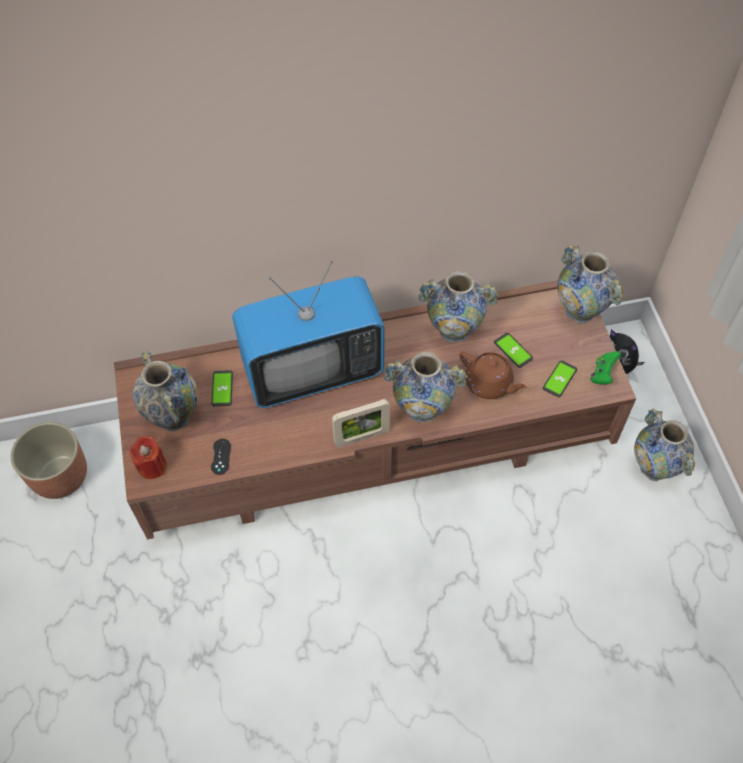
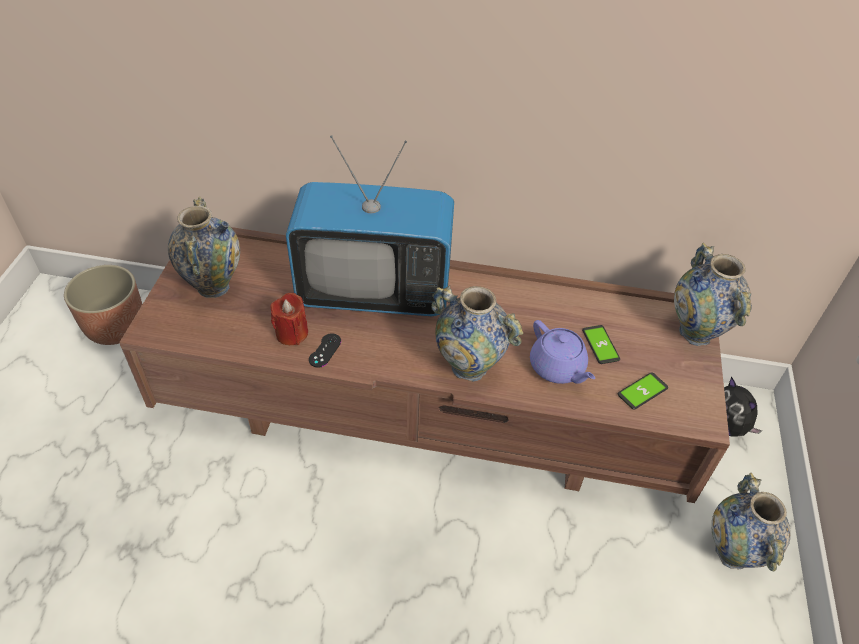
camera: 20 degrees right, 10 degrees down
(152, 466) = (164, 320): red candle -> red candle (292, 333)
(221, 456) = (234, 336): black game controller -> black game controller (325, 350)
(222, 388) = (276, 277): phone -> none
(361, 437) = (388, 370): picture frame -> none
(454, 331) = (543, 305): vase -> none
(489, 384) = (557, 368): brown teapot -> purple teapot
(602, 374) = (697, 404): green game controller -> none

